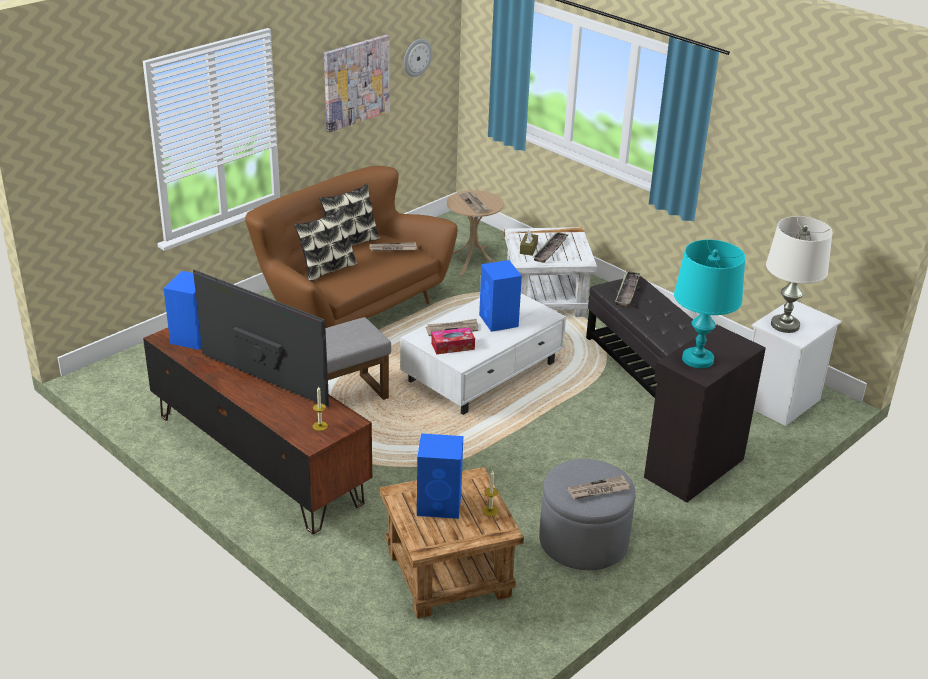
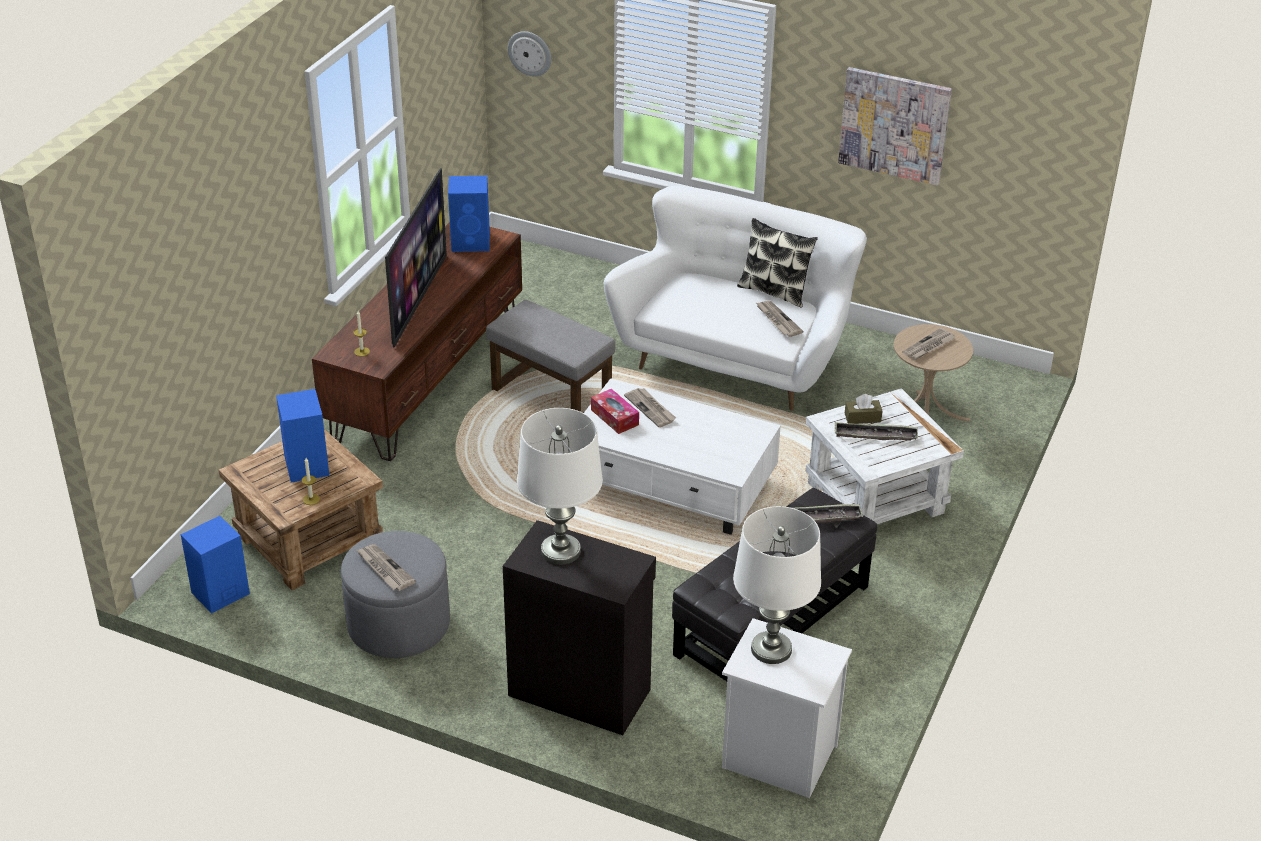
camera: 70 degrees right, 5 degrees up
(327, 270) = (698, 291): pillow -> none
(350, 308) = (736, 358): brown sofa -> white sofa
(417, 57) = (1002, 140): wall clock -> wall clock (530, 53)
(499, 321) = (691, 438): blue speaker -> blue speaker (219, 594)
(697, 359) = (560, 551): turquoise table lamp -> white table lamp

